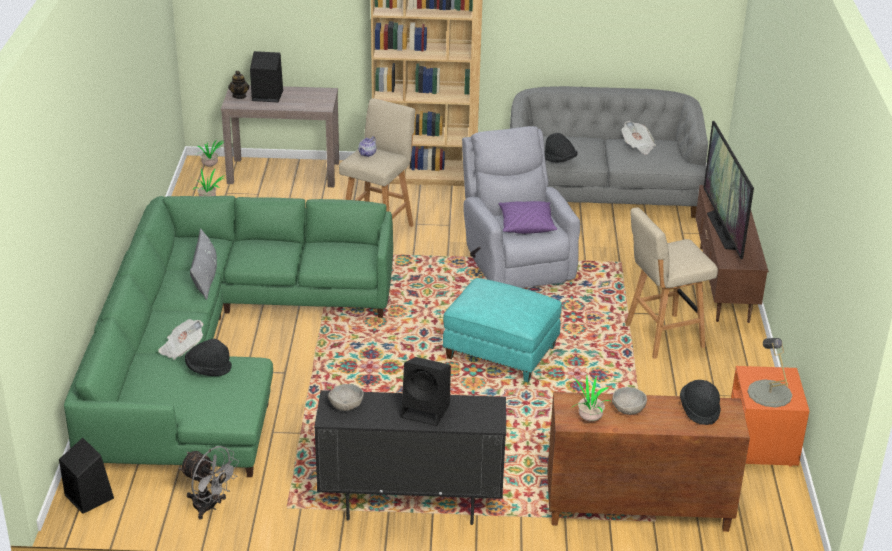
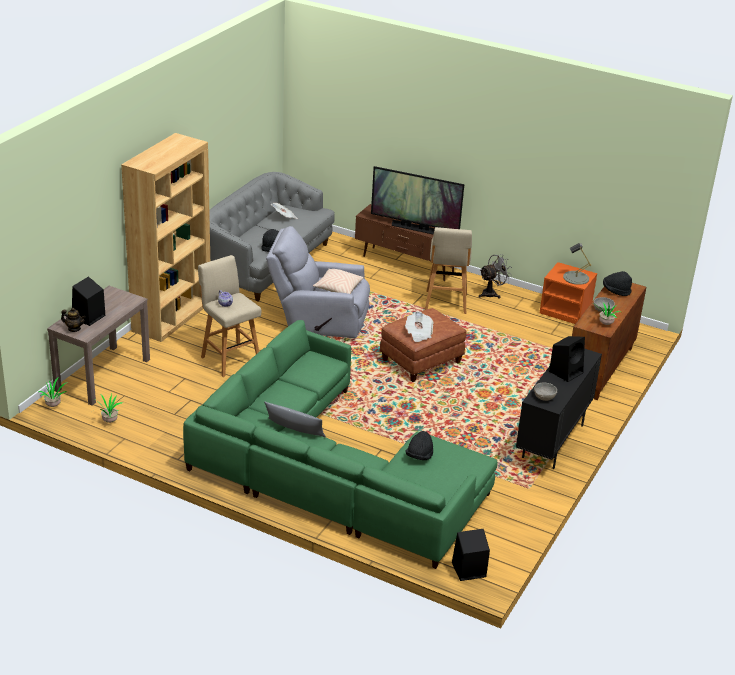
camera: 65 degrees left, 0 degrees up
(182, 349) = (385, 462): newspaper -> newspaper (418, 334)
(210, 507) = (510, 519): grey fan -> grey fan (492, 293)
(502, 352) = (421, 361): turquoise ottoman -> brown ottoman
(526, 225) = (338, 288): purple pillow -> beige pillow

